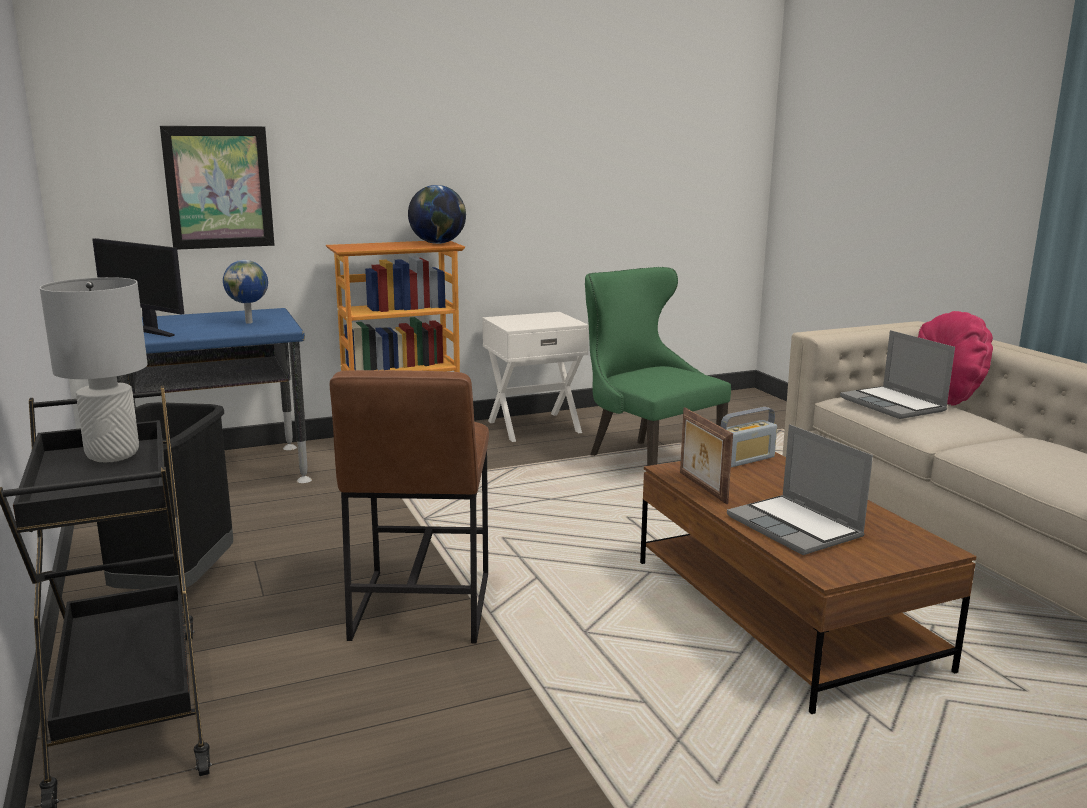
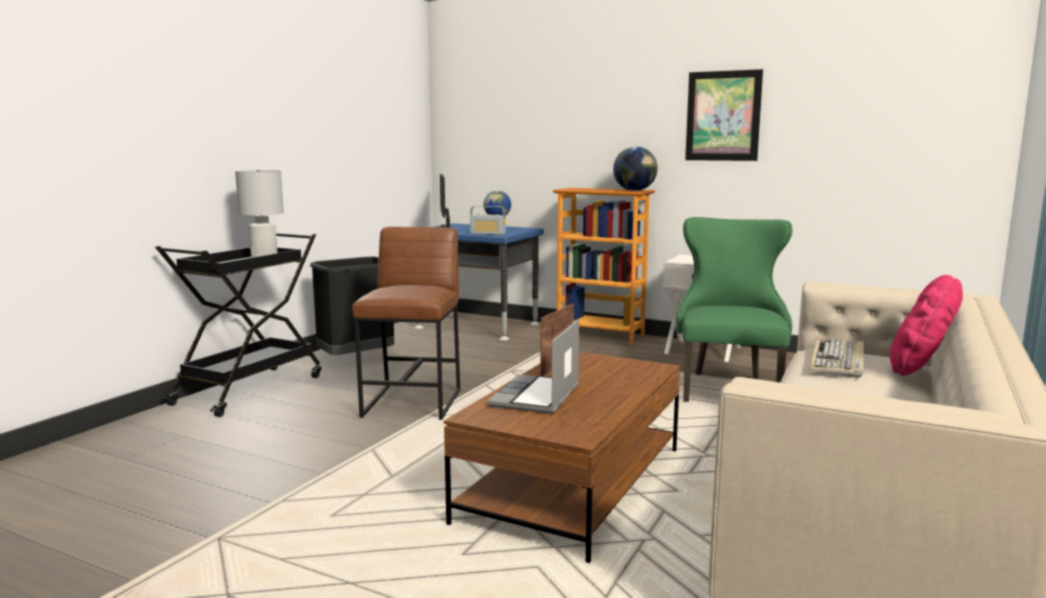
camera: 50 degrees right, 5 degrees down
(219, 187) = (514, 147): picture -> picture (723, 116)
(421, 607) = (413, 402): brown chair -> brown chair turned 135 degrees clockwise
(745, 459) = (637, 365): radio -> radio (488, 234)
(894, 405) = (838, 361): laptop -> keyboard

